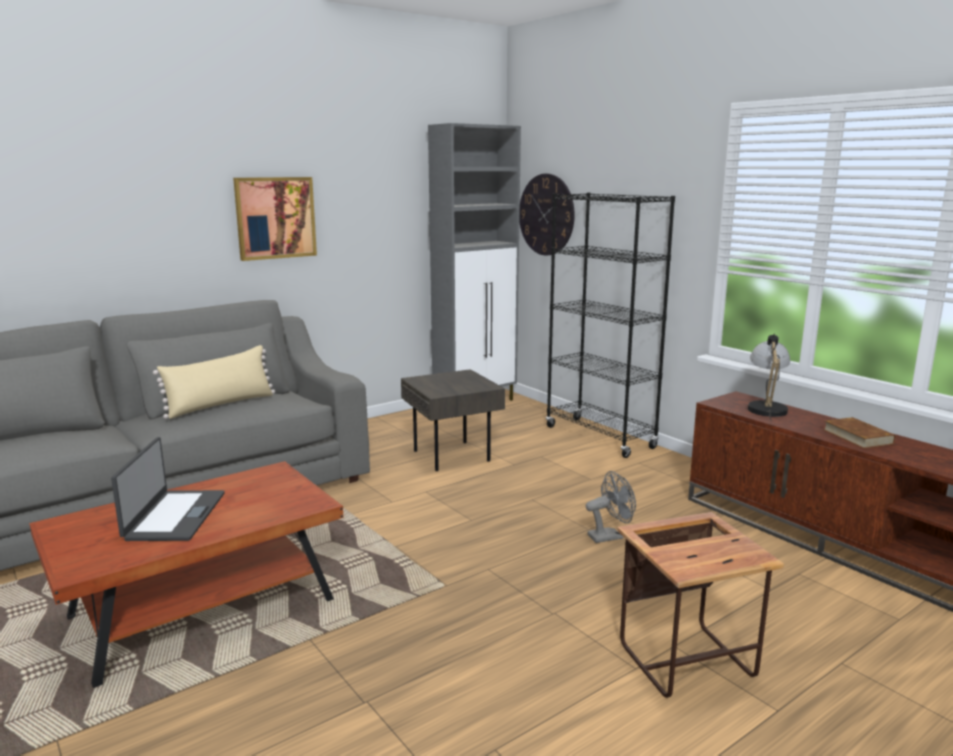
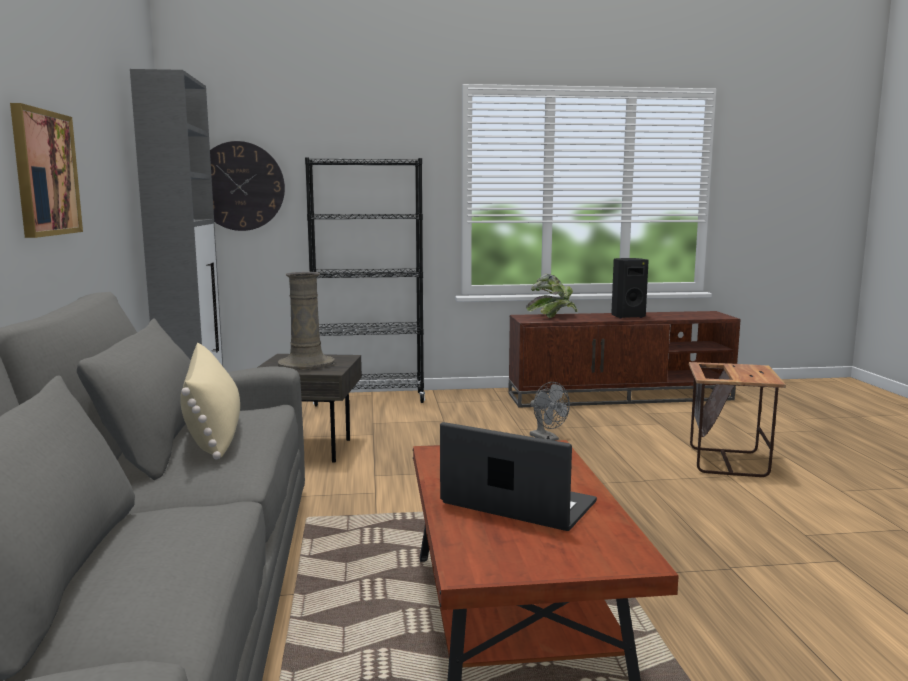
camera: 60 degrees left, 5 degrees down
(448, 383) = (306, 364): none -> beige vase
(610, 536) = (547, 439): grey fan -> grey fan turned 135 degrees clockwise
(766, 407) = (552, 316): table lamp -> potted plant
(857, 437) = (627, 316): brown book -> black speaker

